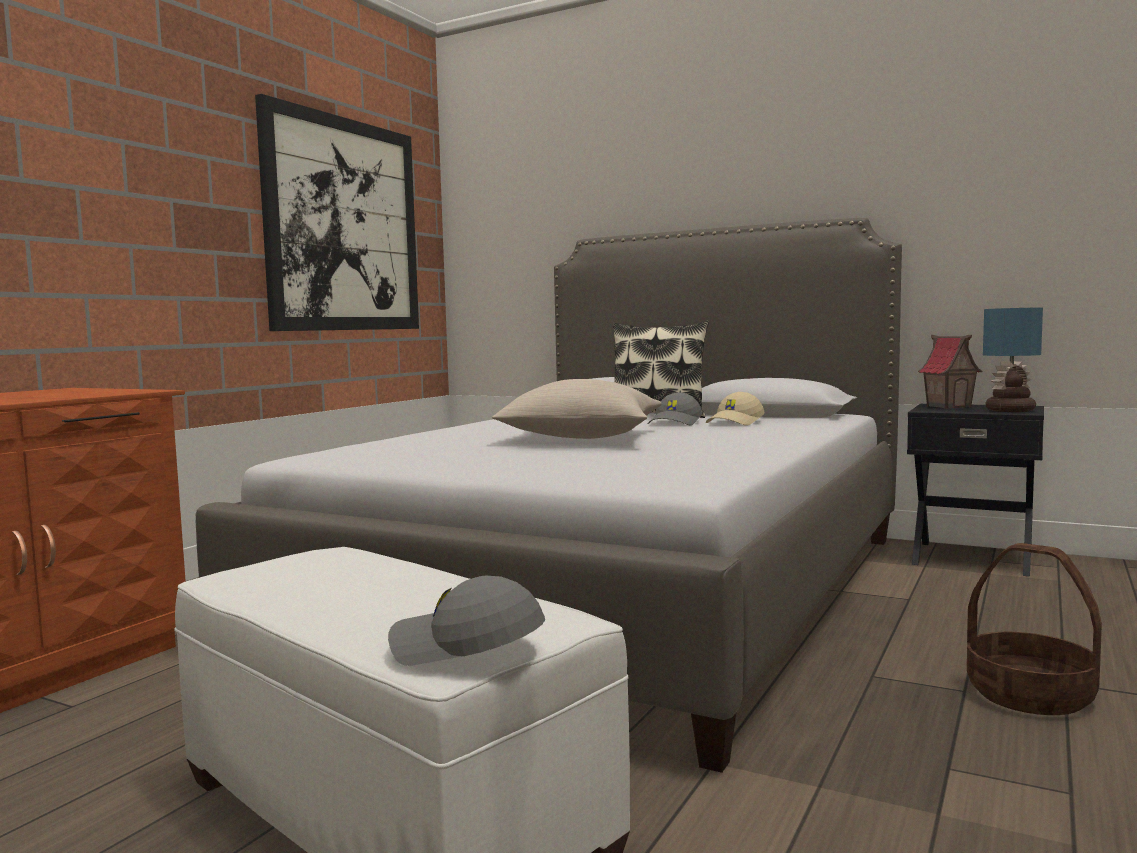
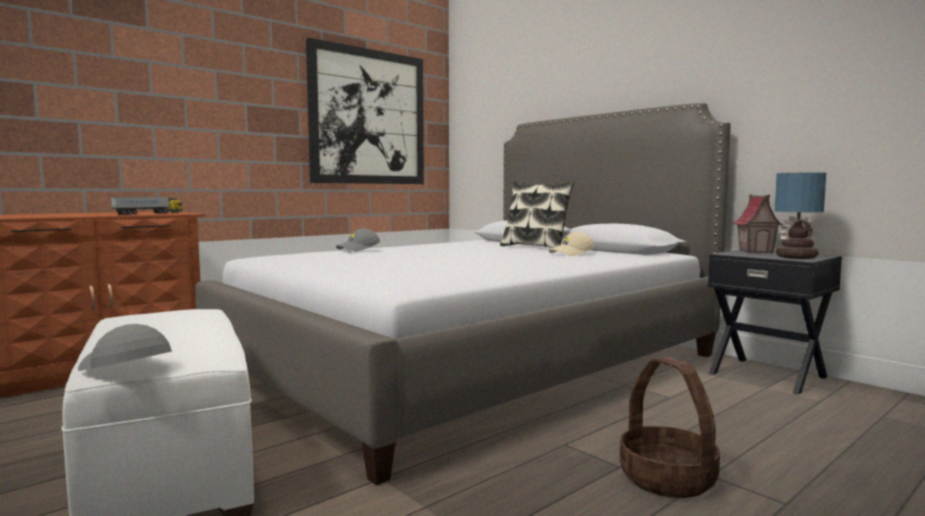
camera: 20 degrees right, 0 degrees up
(84, 394) = (148, 213): none -> toy truck
(582, 437) = (439, 256): beige pillow -> none
(676, 422) = (531, 252): grey cap -> grey cap (358, 249)

